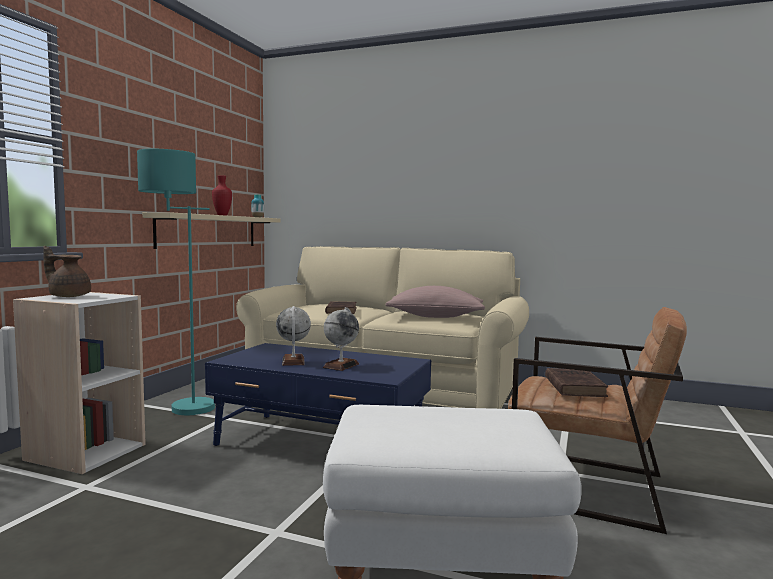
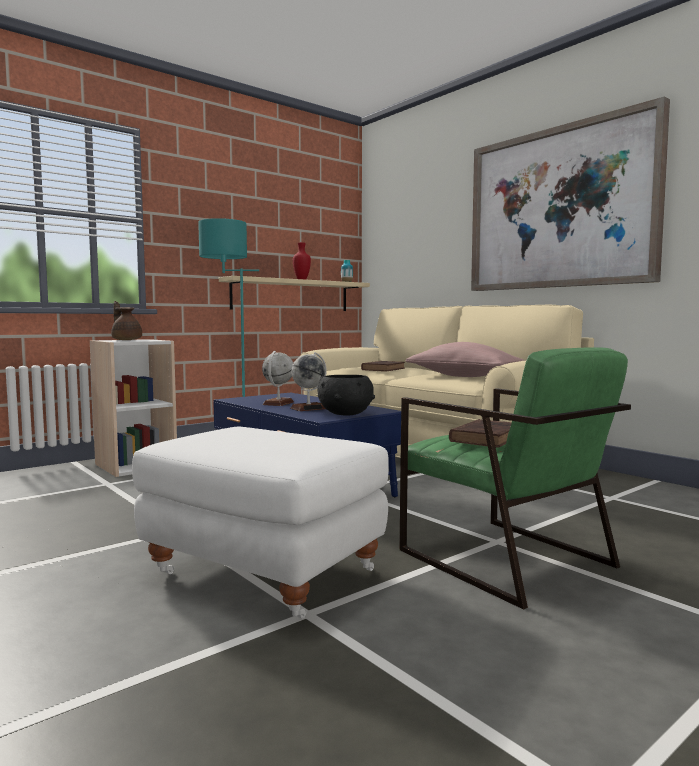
camera: 30 degrees right, 0 degrees up
(392, 369) = (345, 414): none -> black bowl
(485, 168) = (559, 208): none -> picture
(588, 487) = (505, 558): brown armchair -> green armchair

